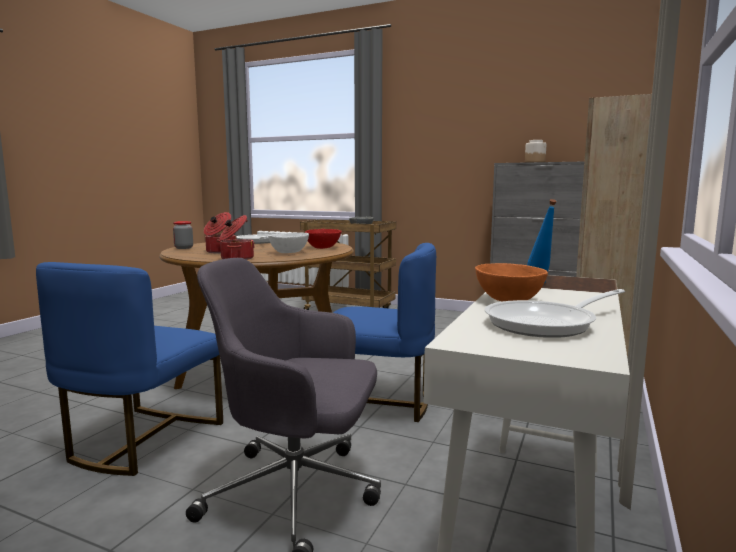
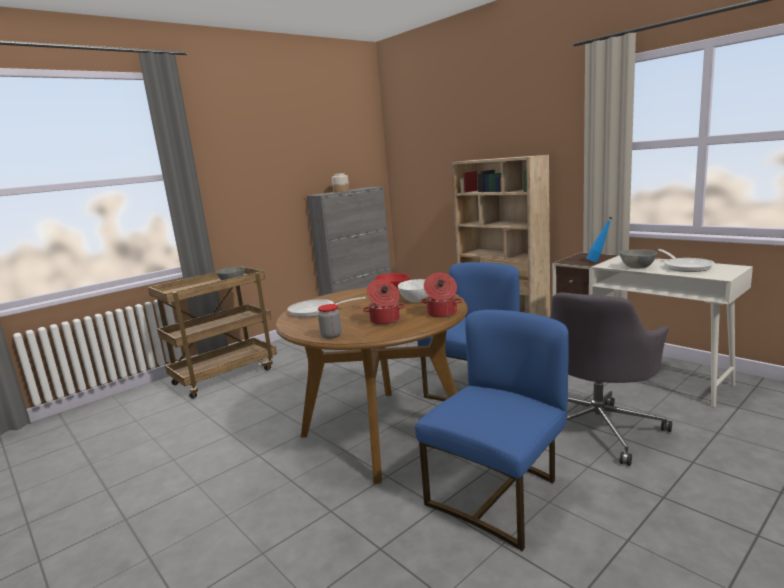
camera: 65 degrees left, 5 degrees up
(142, 440) = (499, 495): blue chair -> blue chair turned 90 degrees counterclockwise
(509, 300) = (636, 267): orange bowl -> grey bowl

